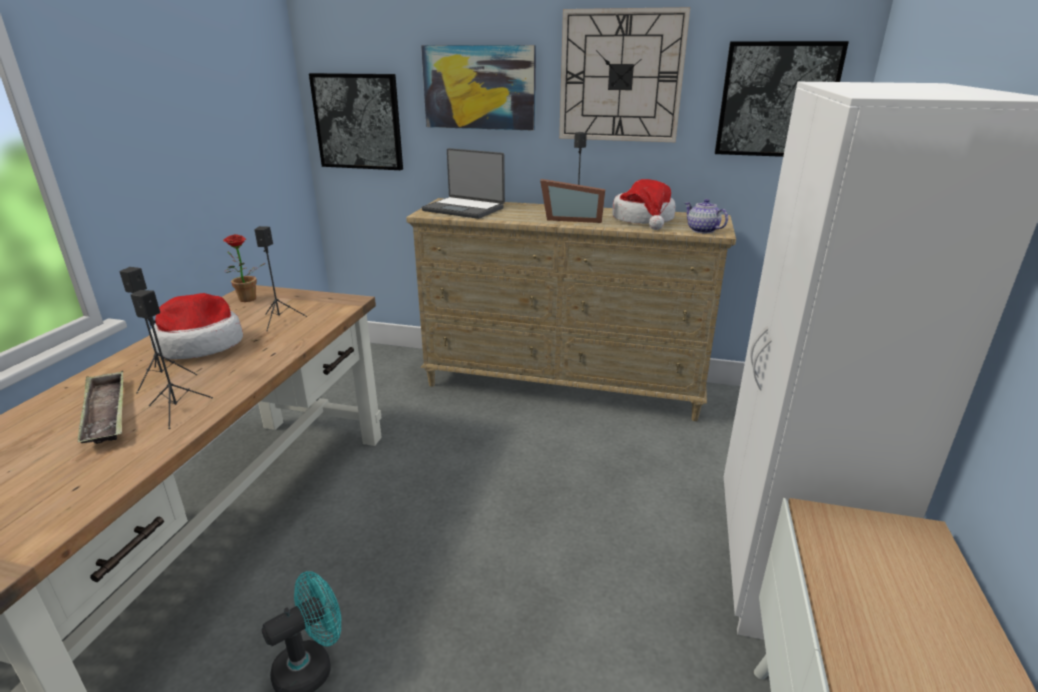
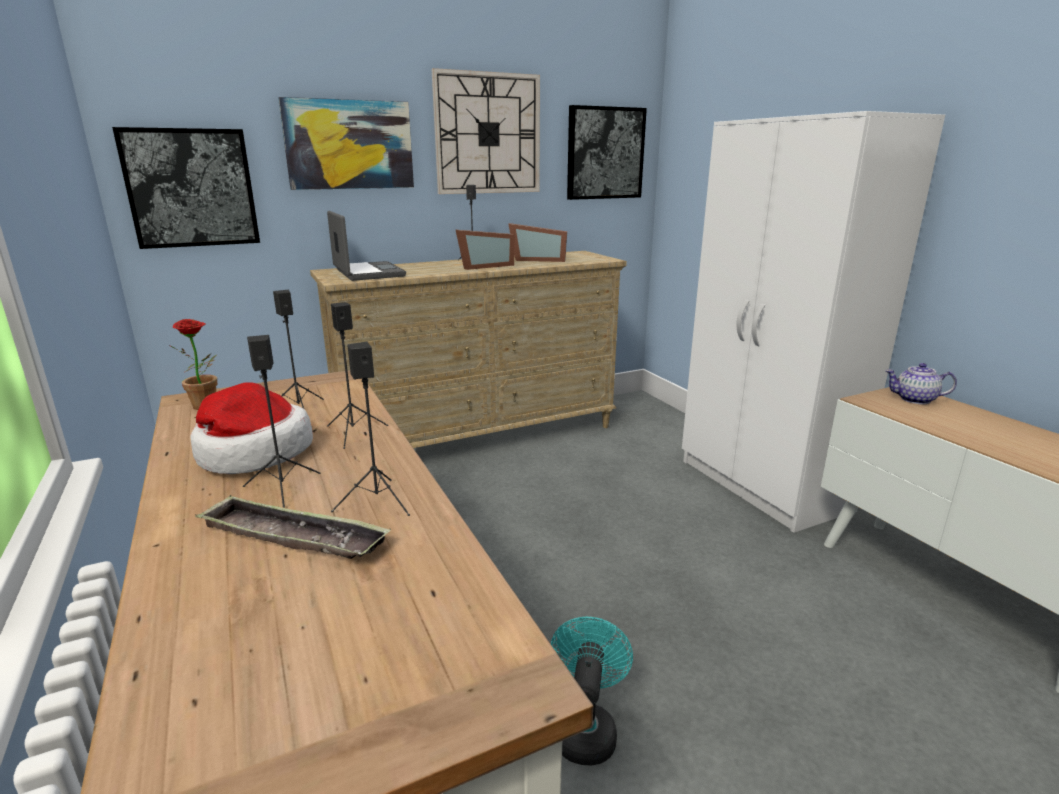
camera: 40 degrees left, 5 degrees down
(267, 351) = (353, 433): none -> black speaker
(464, 209) = (367, 273): laptop -> laptop turned 105 degrees counterclockwise
(643, 219) = (538, 260): hat -> picture frame
(702, 230) = (594, 260): teapot -> teapot (914, 399)

